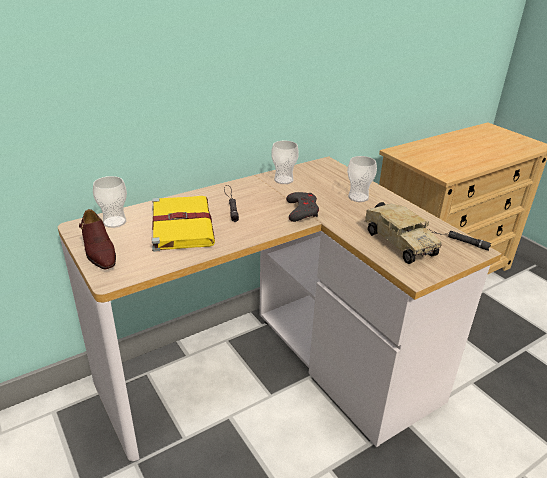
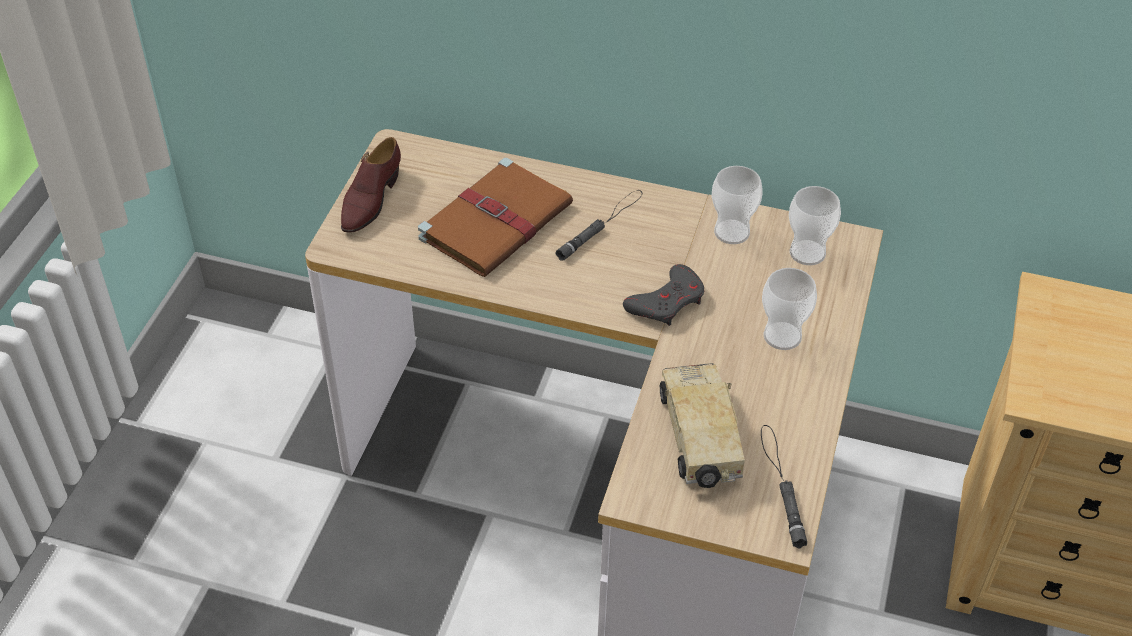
camera: 50 degrees right, 15 degrees up
(114, 222) = (437, 165): cup -> cup (807, 253)
(181, 224) = (497, 220): yellow book -> brown book
(397, 242) = (700, 440): toy truck -> toy truck turned 150 degrees clockwise

